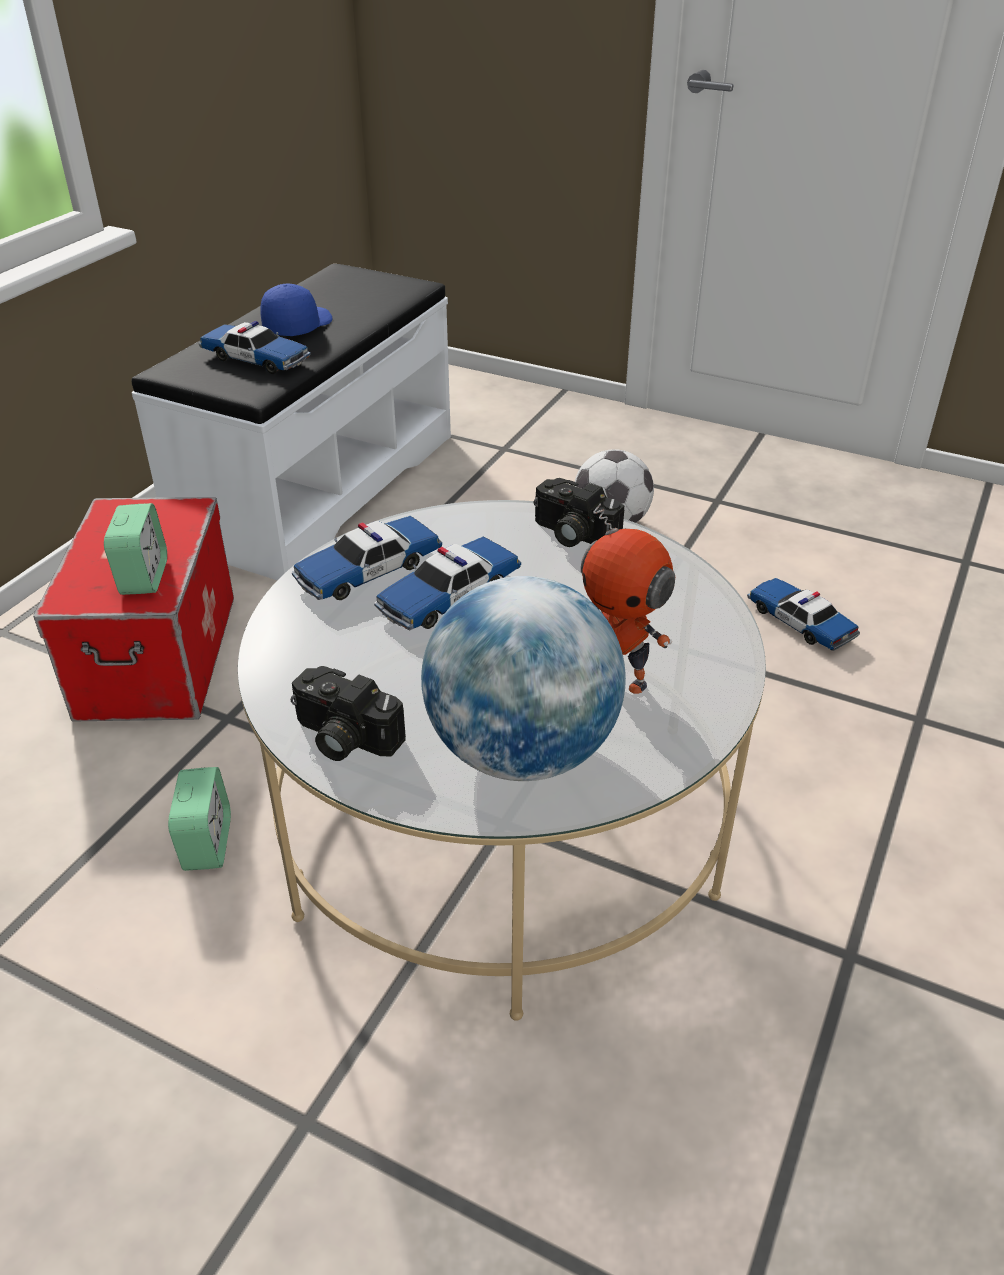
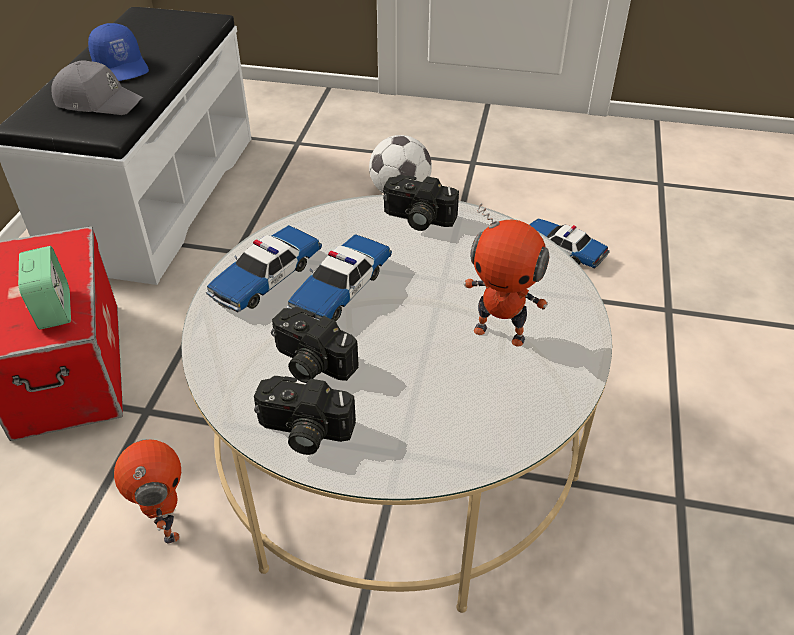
camera: 15 degrees left, 5 degrees up
(207, 843) = (166, 523): alarm clock -> toy robot
(256, 359) = (98, 101): toy car -> grey cap
(297, 326) = (122, 67): blue cap -> blue cap turned 135 degrees clockwise
(380, 668) = (310, 363): none -> camera
(521, 752) = (451, 414): globe -> none

